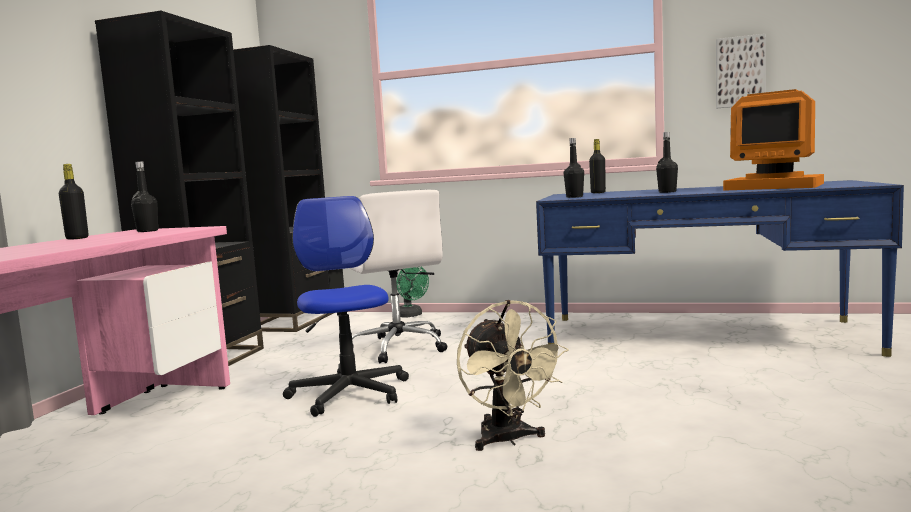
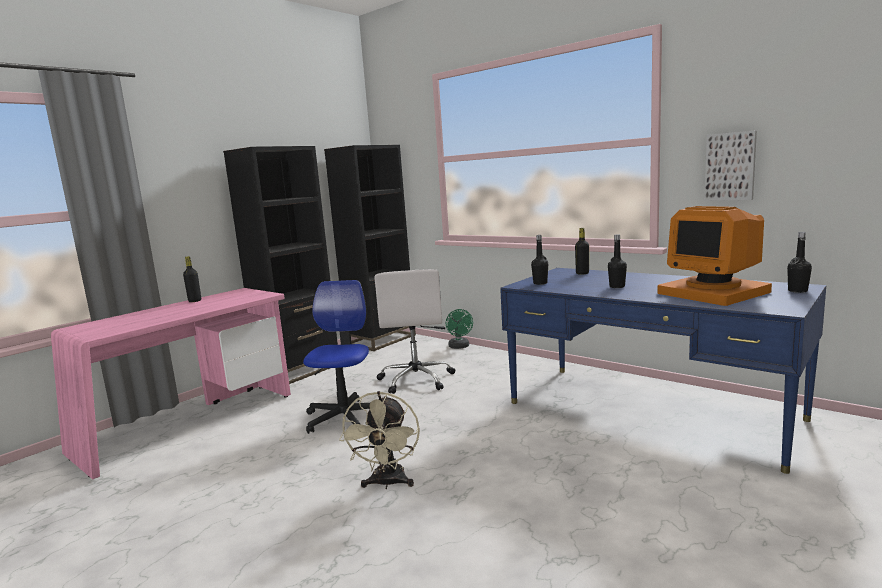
camera: 25 degrees right, 5 degrees up
(147, 231) = (238, 295): black bottle -> black bottle (797, 291)

